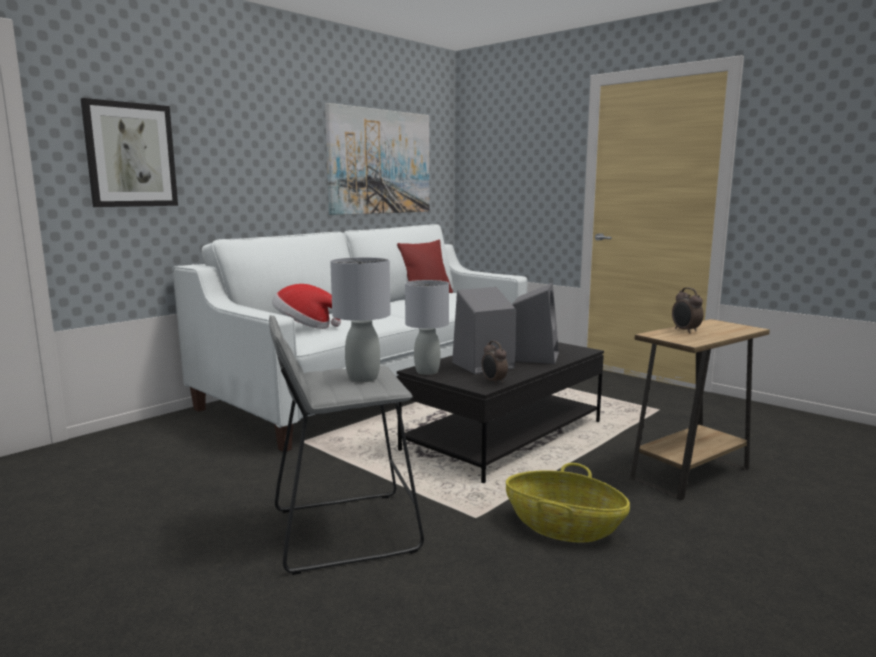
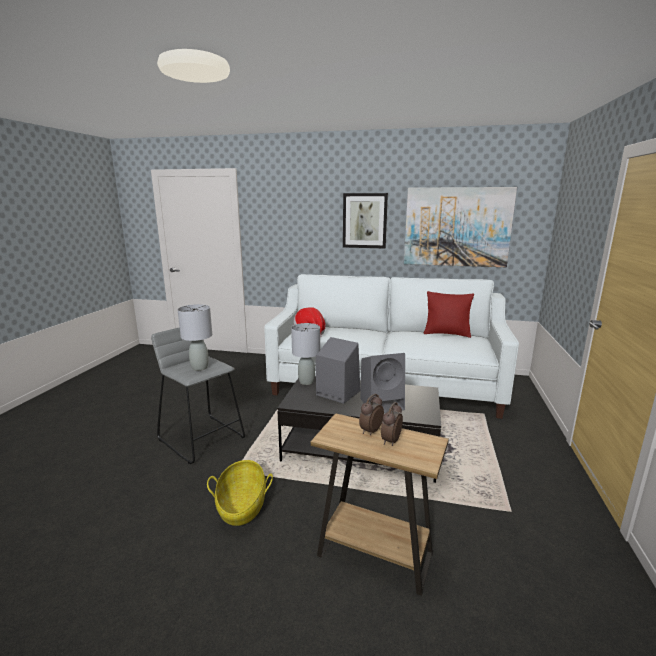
camera: 60 degrees right, 5 degrees up
(131, 155) = (281, 226): picture -> picture (364, 220)
(493, 382) = (305, 404): alarm clock -> alarm clock (390, 441)

